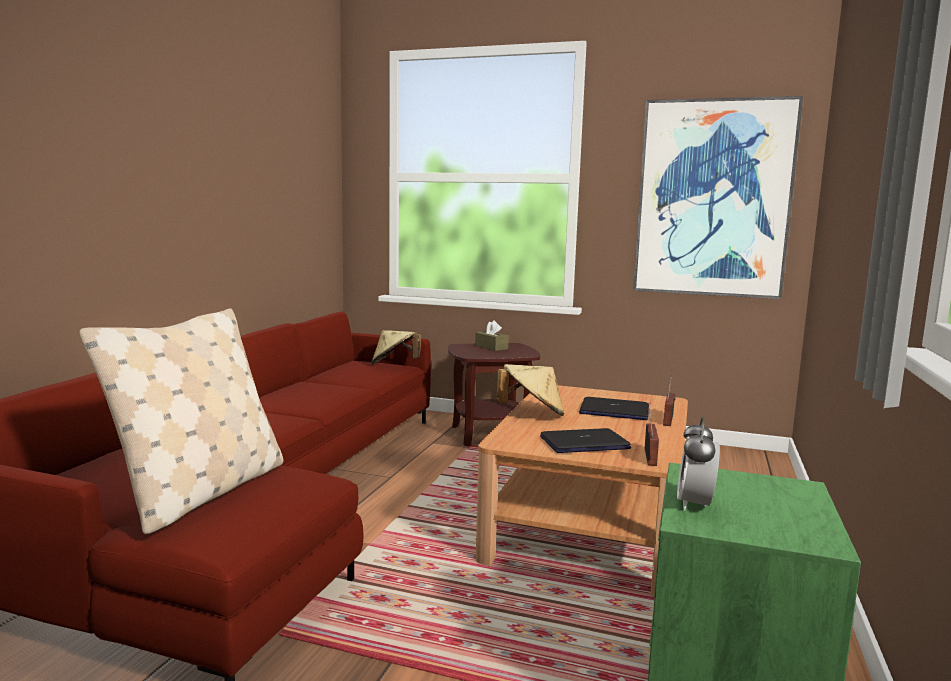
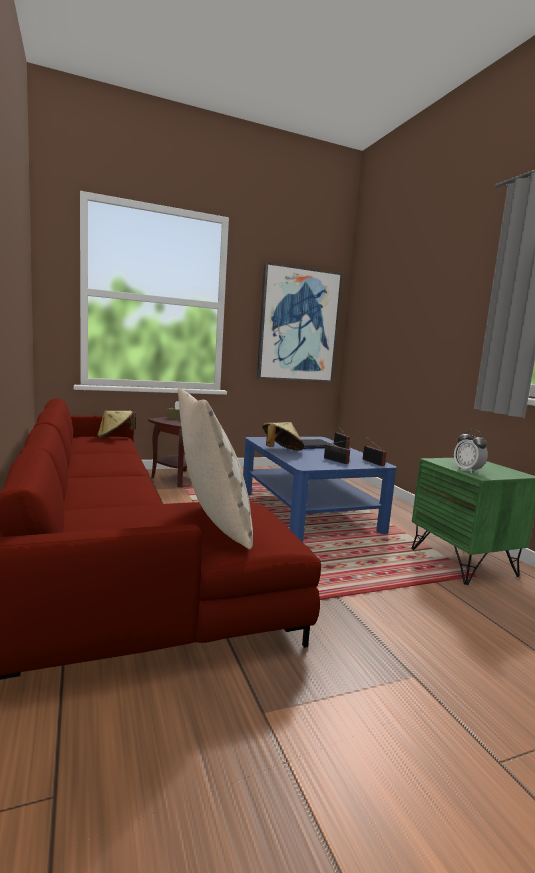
camera: 40 degrees left, 0 degrees up
(584, 443) = (337, 461): laptop -> radio
(589, 522) = (307, 511): brown coffee table -> blue coffee table

